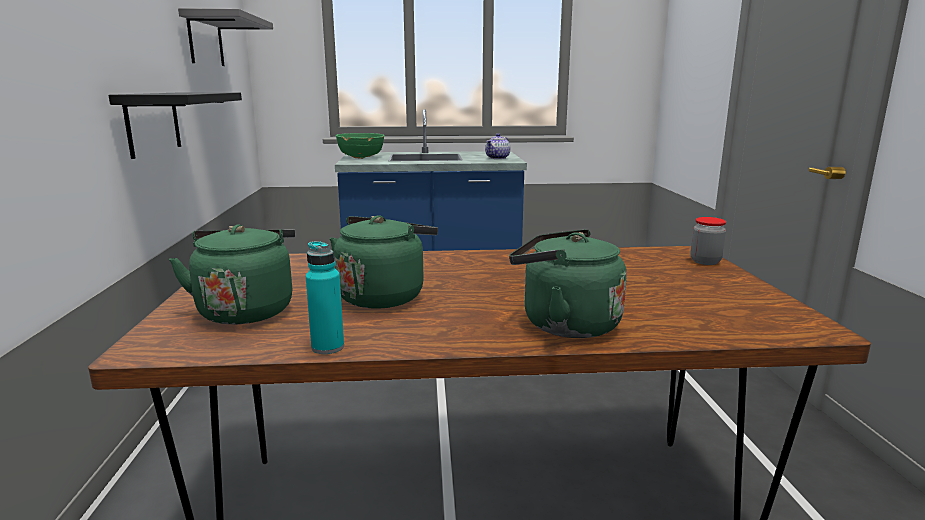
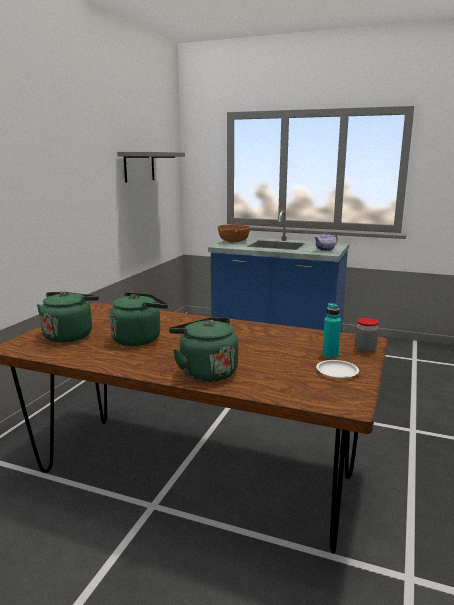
camera: 25 degrees right, 0 degrees up
(153, 123) = (88, 221): black shelf -> none
(327, 347) = (80, 361): turquoise bottle -> turquoise bottle (330, 355)
(361, 157) = (233, 242): green bowl -> brown bowl
(725, 292) = (337, 372): none -> white plate

